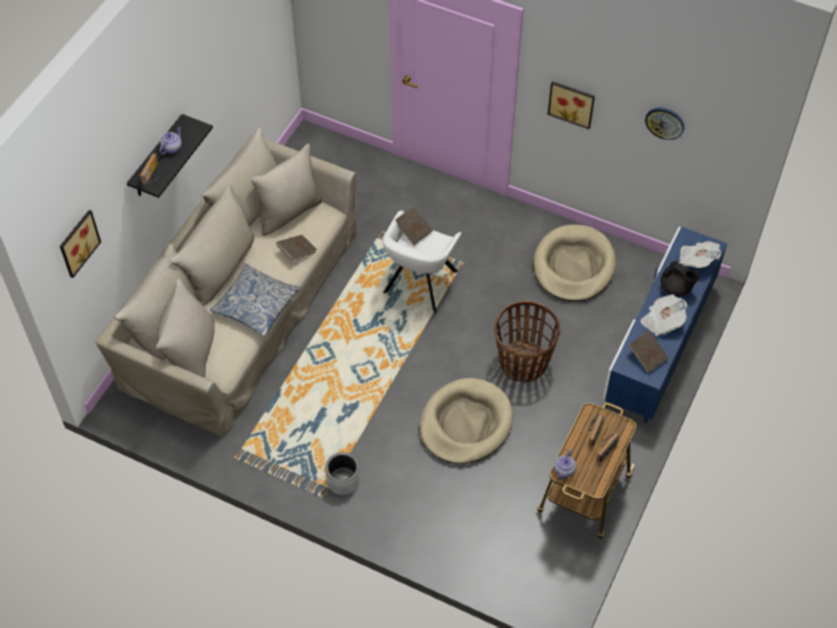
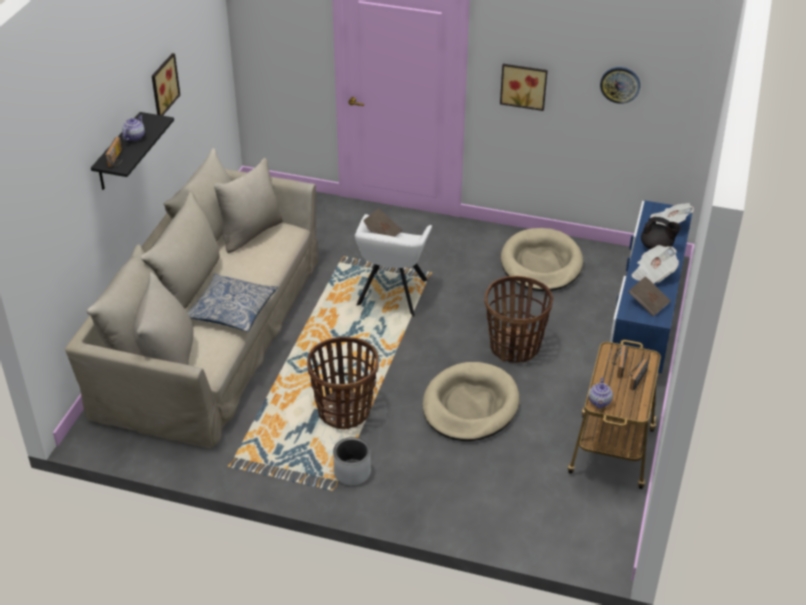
camera: 10 degrees left, 15 degrees down
(77, 242) = (44, 217): picture -> picture (163, 85)
(297, 252) = (266, 263): brown book -> none
(349, 412) = (344, 410): none -> basket

